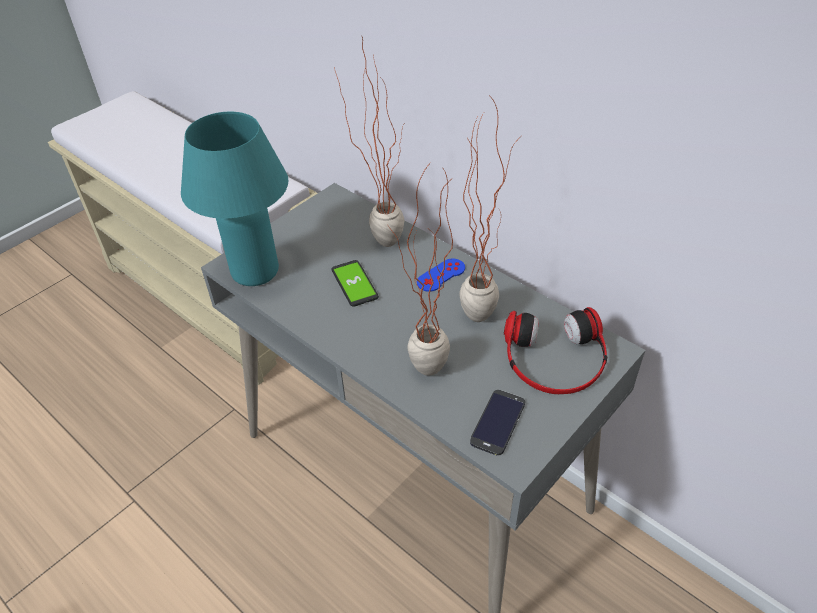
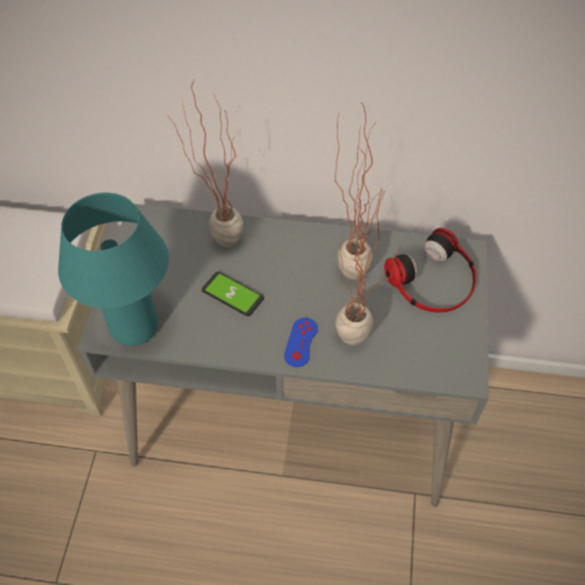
camera: 35 degrees left, 10 degrees up
(441, 275) = (296, 251): blue game controller -> blue game controller (301, 342)
(497, 422) = (433, 353): phone -> none

